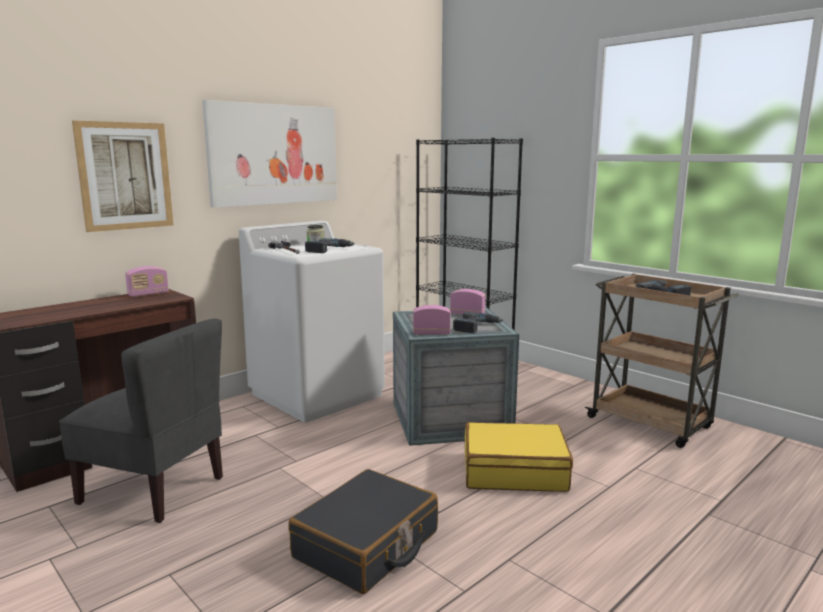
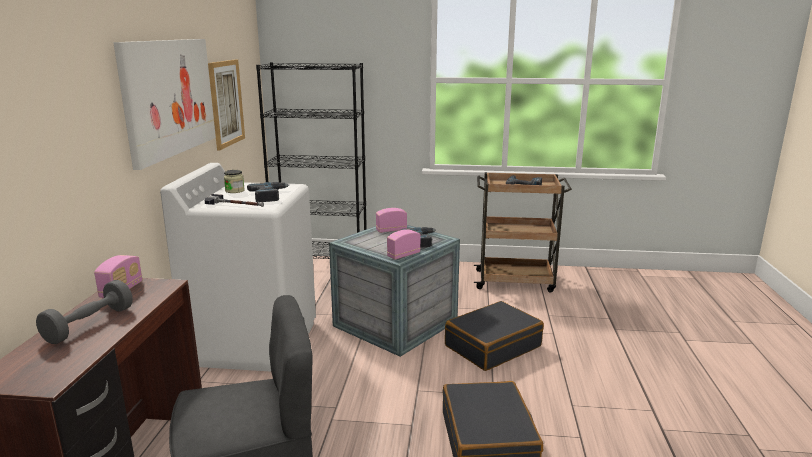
camera: 40 degrees left, 5 degrees up
(89, 306) = (89, 325): none -> grey dumbbell
(125, 176) = (63, 150): picture -> picture (226, 103)
(514, 471) = (492, 346): yellow suitcase -> black suitcase

